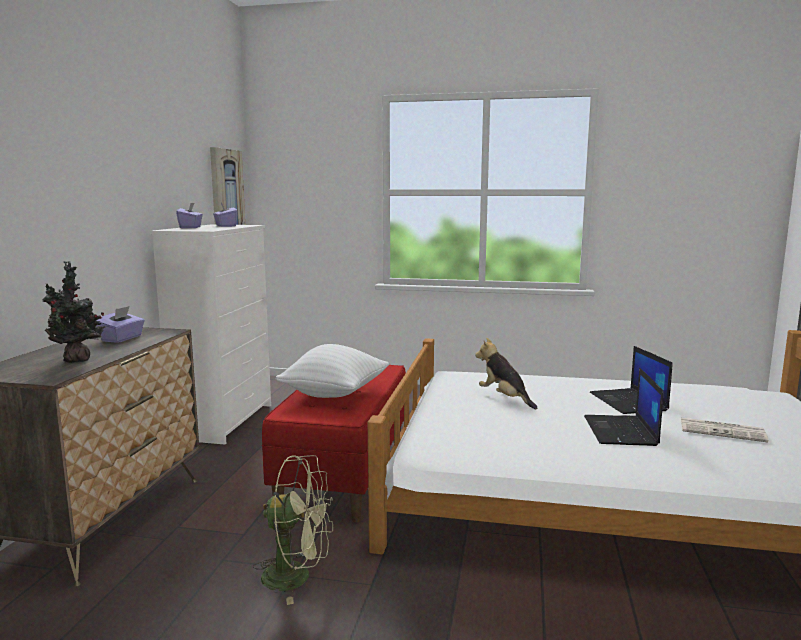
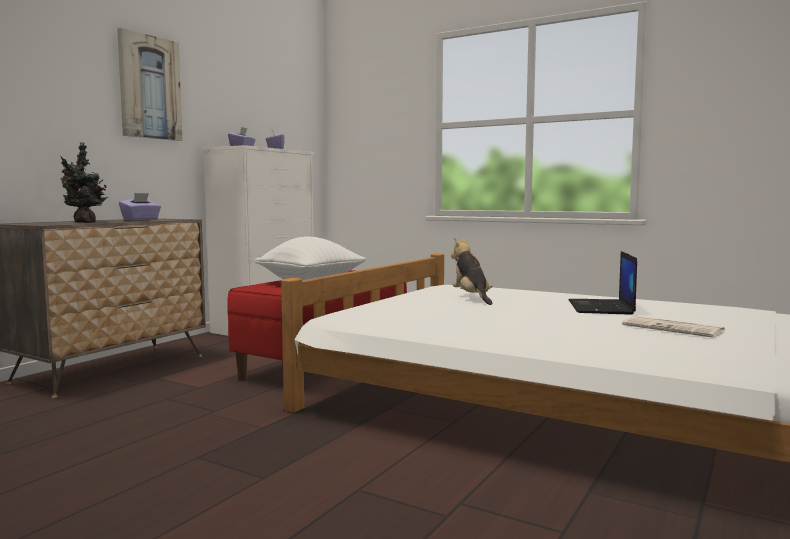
camera: 20 degrees right, 5 degrees down
(226, 193) = (296, 130): picture -> picture (149, 87)
(297, 576) = (209, 415): green fan -> none
(621, 431) = (553, 321): laptop -> none

